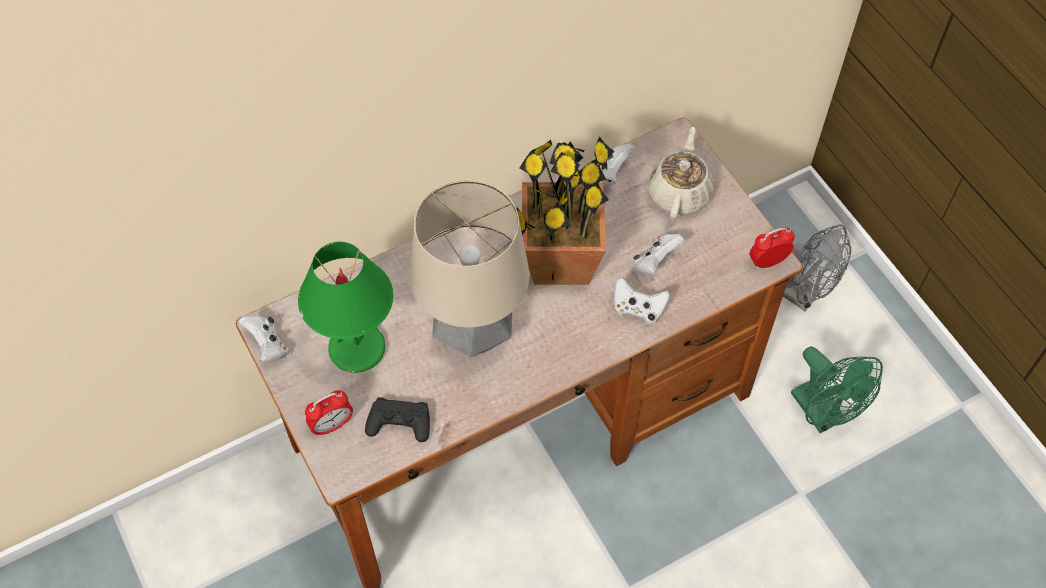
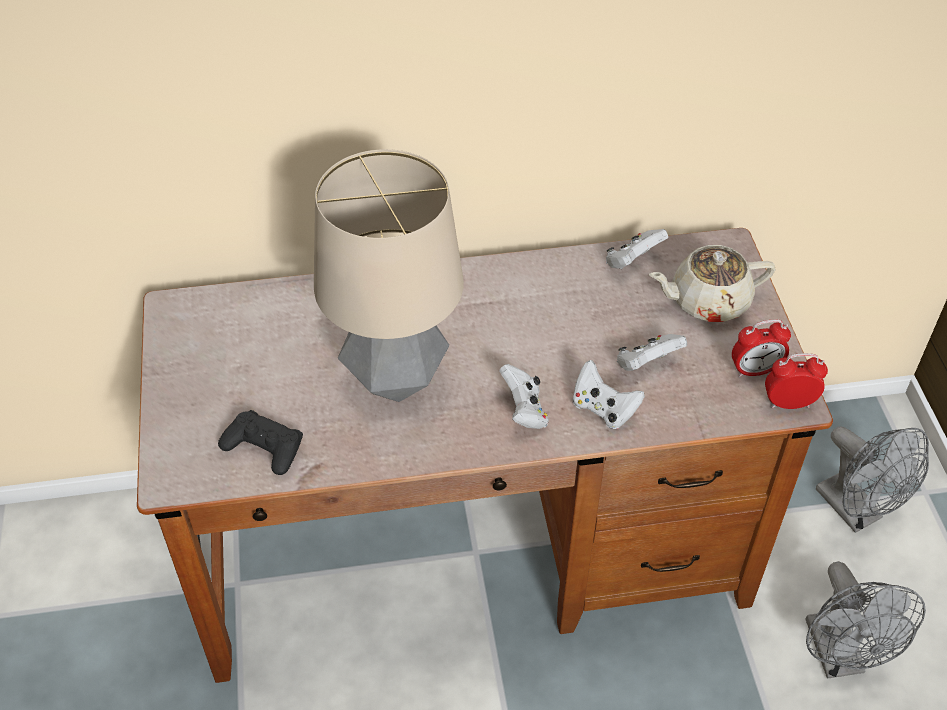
camera: 20 degrees right, 10 degrees down
(268, 346) = (164, 326): white game controller -> white game controller (524, 411)
(332, 425) = (187, 426): alarm clock -> alarm clock (755, 370)
(357, 347) = (258, 356): green table lamp -> none
(560, 262) = (532, 333): potted plant -> none
(679, 193) = (707, 301): beige teapot -> beige teapot turned 135 degrees counterclockwise
(823, 414) = (839, 657): green fan -> grey fan

